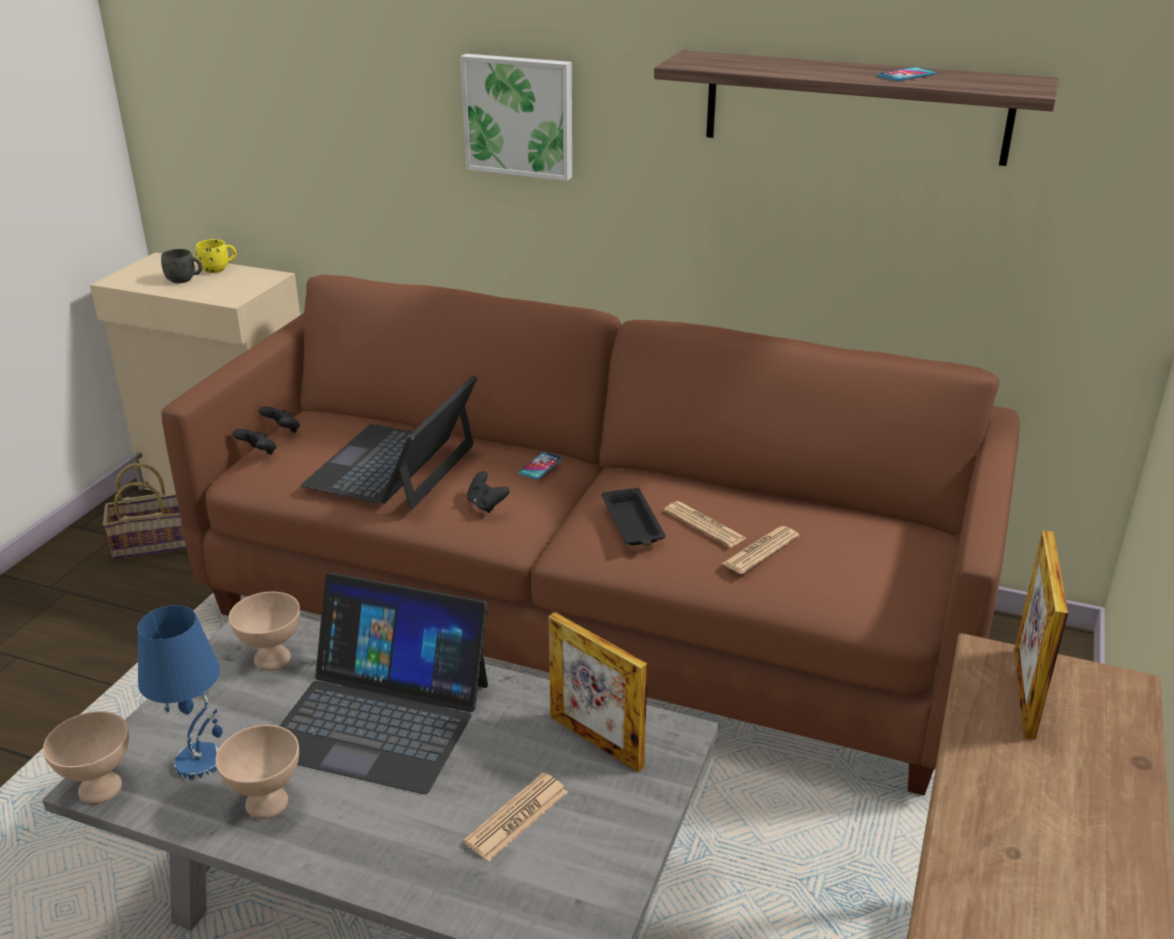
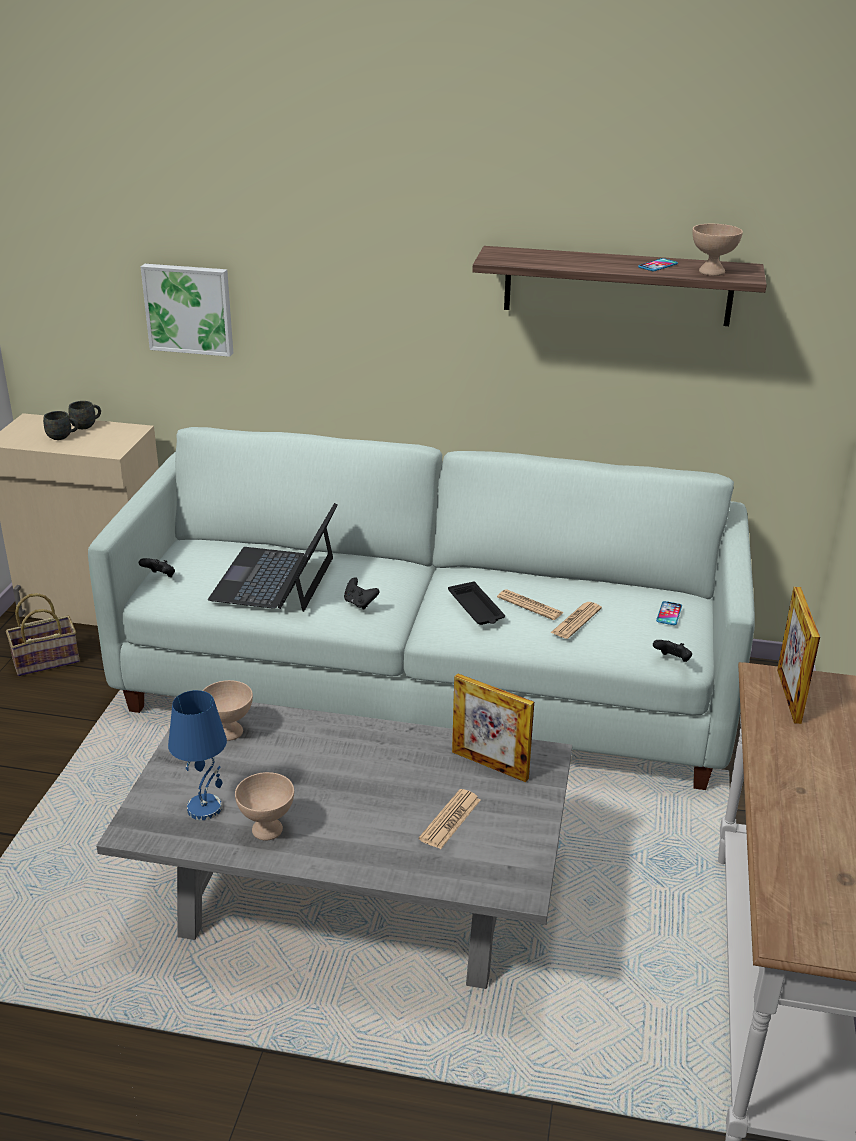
camera: 10 degrees left, 0 degrees up
(101, 788) = (138, 832): beige bowl -> beige bowl (712, 272)
(219, 269) = (87, 425): yellow mug -> grey mug
(283, 430) = (172, 557): black game controller -> black game controller (672, 660)
(379, 717) = (327, 764): laptop -> none
(519, 115) = (352, 295): picture -> picture (189, 308)
(540, 466) = (391, 570): phone -> phone (669, 614)
(588, 614) = (427, 685): brown sofa -> white sofa

